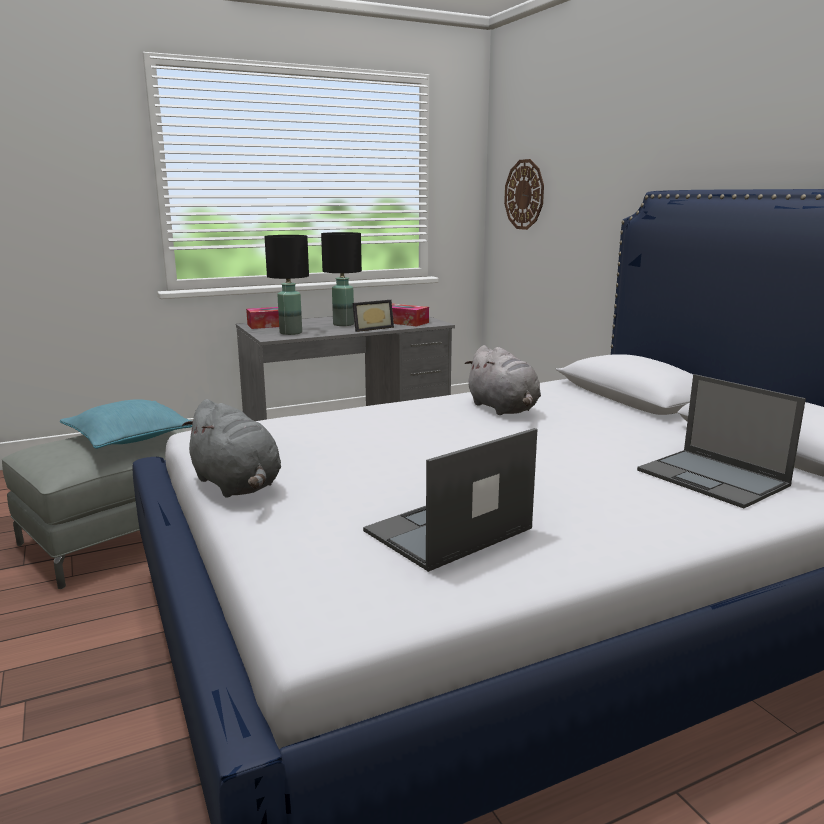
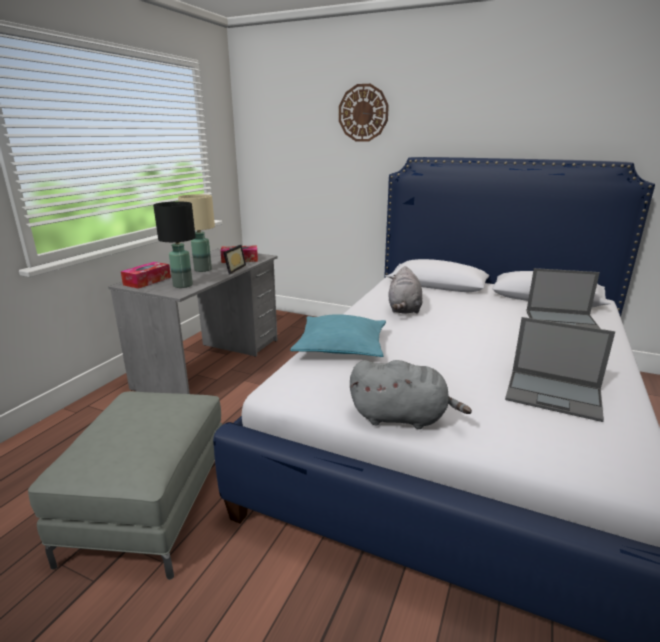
camera: 40 degrees left, 5 degrees up
(130, 437) = (152, 417): turquoise pillow -> turquoise pillow (341, 347)
(344, 324) = (203, 269): black table lamp -> beige table lamp
(447, 531) = (554, 395): laptop -> laptop turned 75 degrees counterclockwise
(503, 409) = (404, 309): grey plush toy -> grey plush toy turned 75 degrees clockwise
(524, 194) = (281, 156): wall clock -> wall clock (363, 113)

